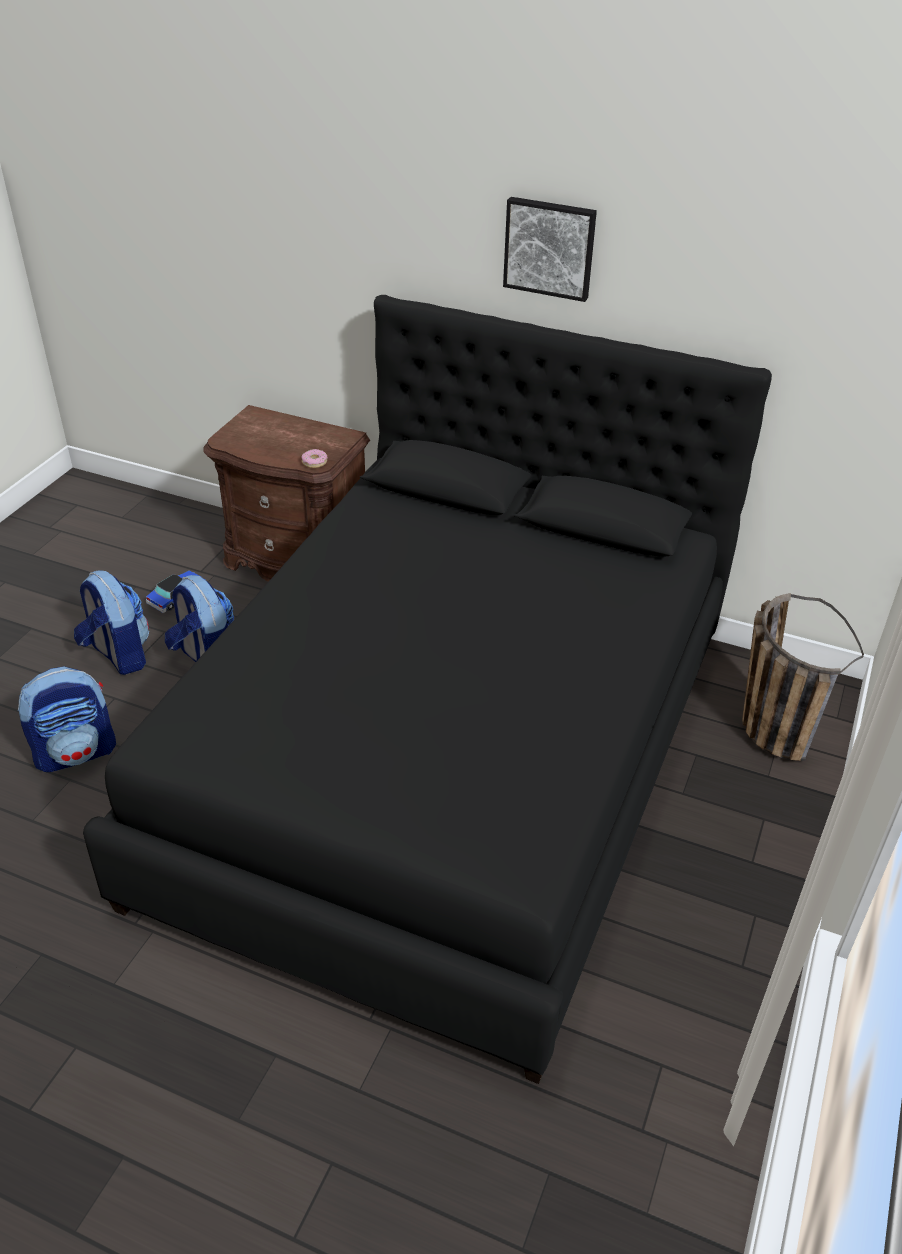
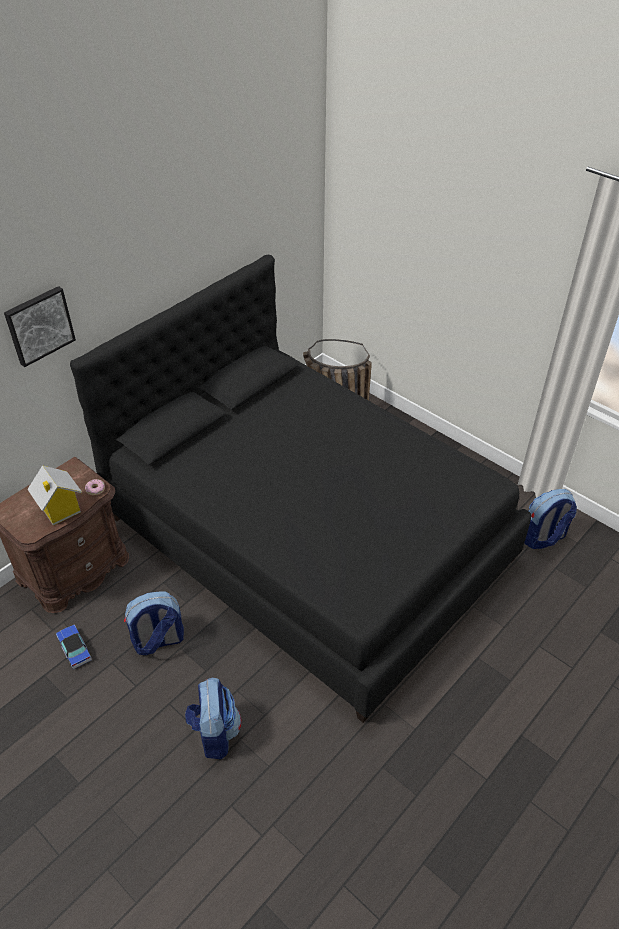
camera: 70 degrees left, 5 degrees up
(118, 655) = (122, 696): backpack -> backpack (543, 538)
(269, 448) = (60, 509): none -> toy house
(550, 248) = (149, 265): picture -> picture (39, 325)

